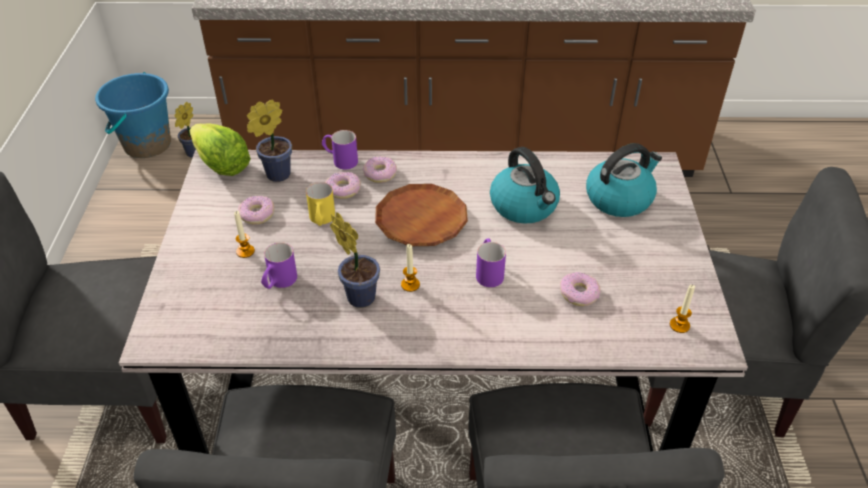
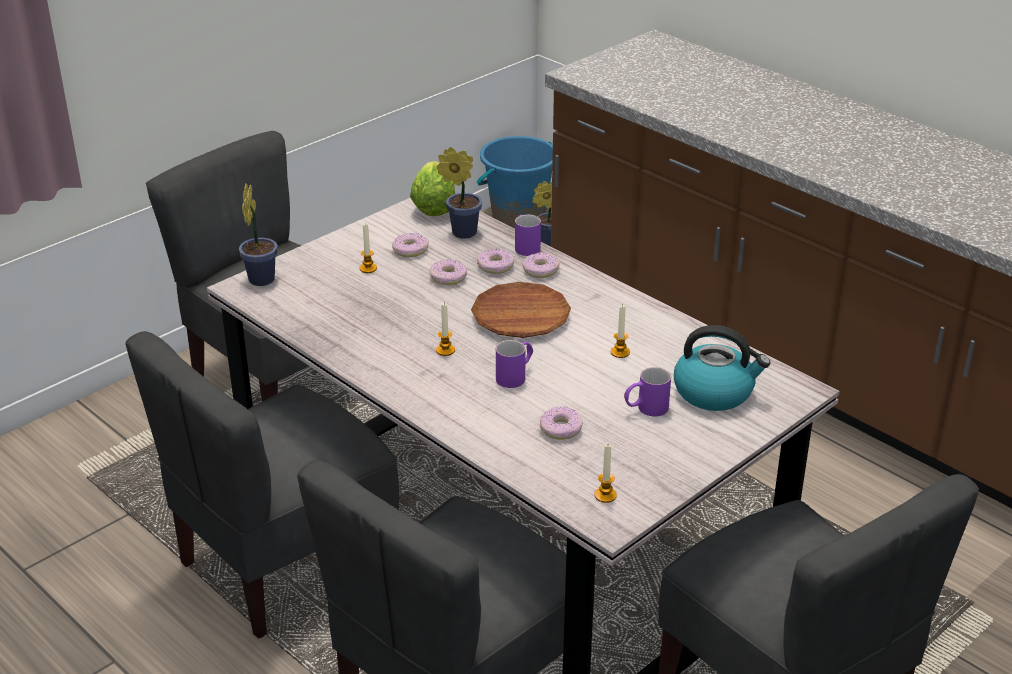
camera: 45 degrees right, 10 degrees down
(279, 283) = (360, 299): purple mug -> purple mug (645, 409)
(321, 220) = (448, 278): yellow mug -> donut
(359, 295) = (400, 336): potted plant -> potted plant (262, 277)
(524, 206) = (620, 352): kettle -> candle

